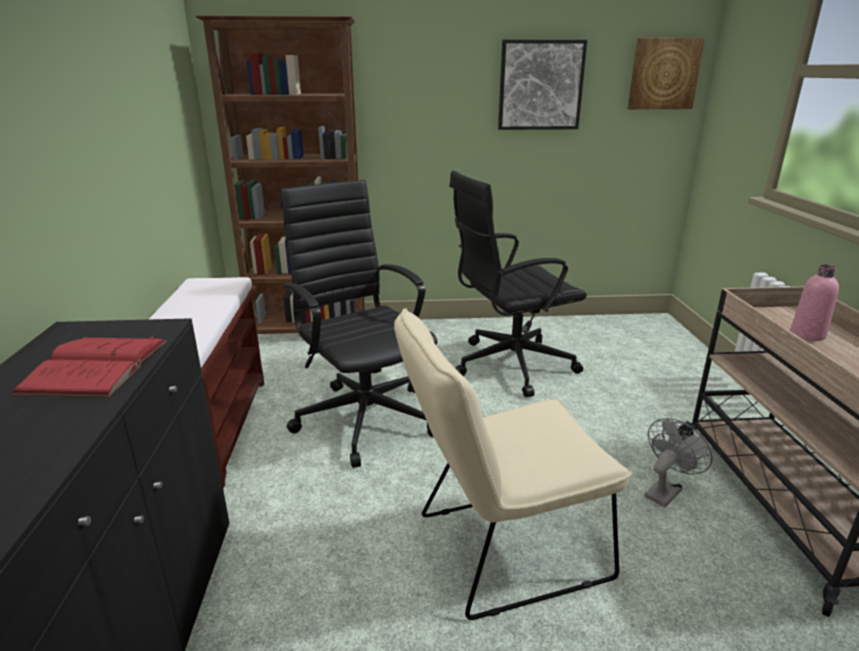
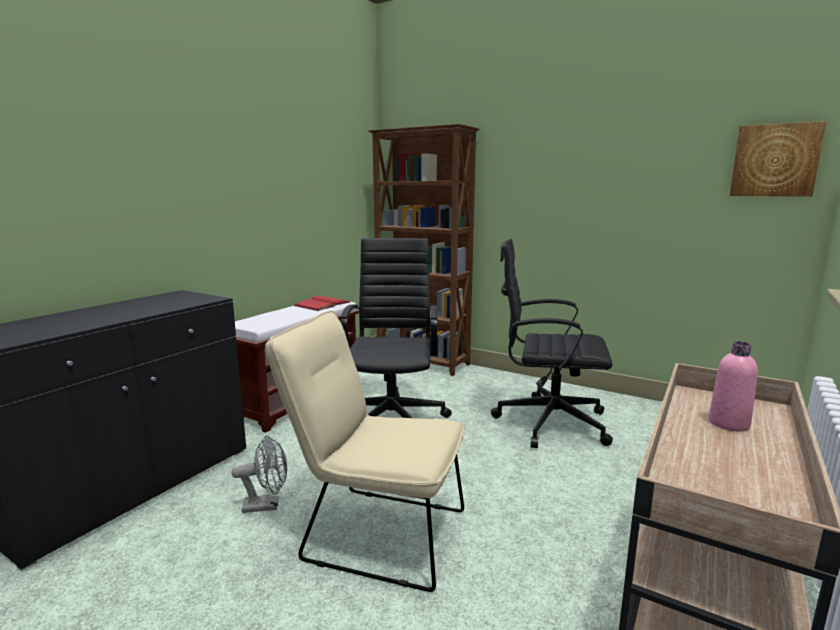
camera: 35 degrees right, 10 degrees down
(96, 366) = (156, 306): red book -> red book (322, 304)
(540, 85) = (633, 174): picture -> none
(665, 490) = (567, 558): grey fan -> grey fan (267, 505)

